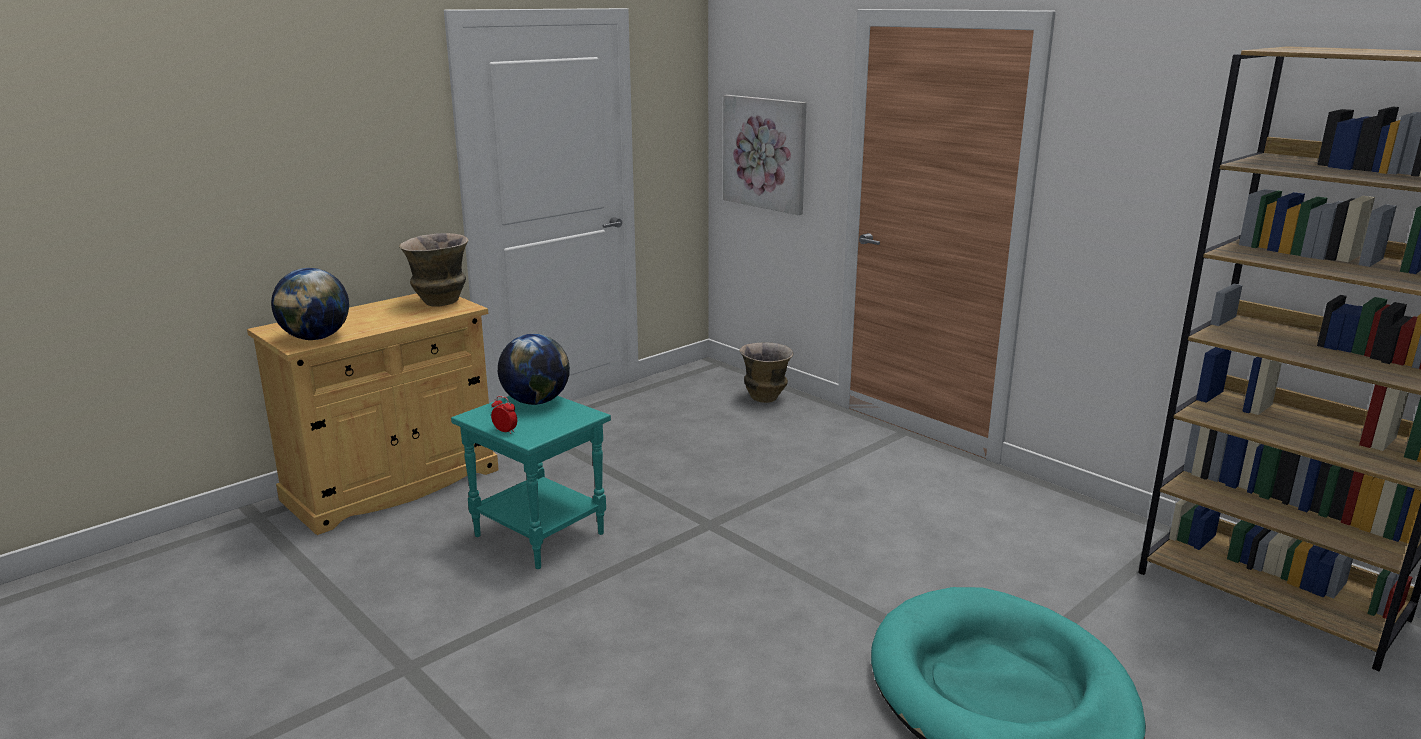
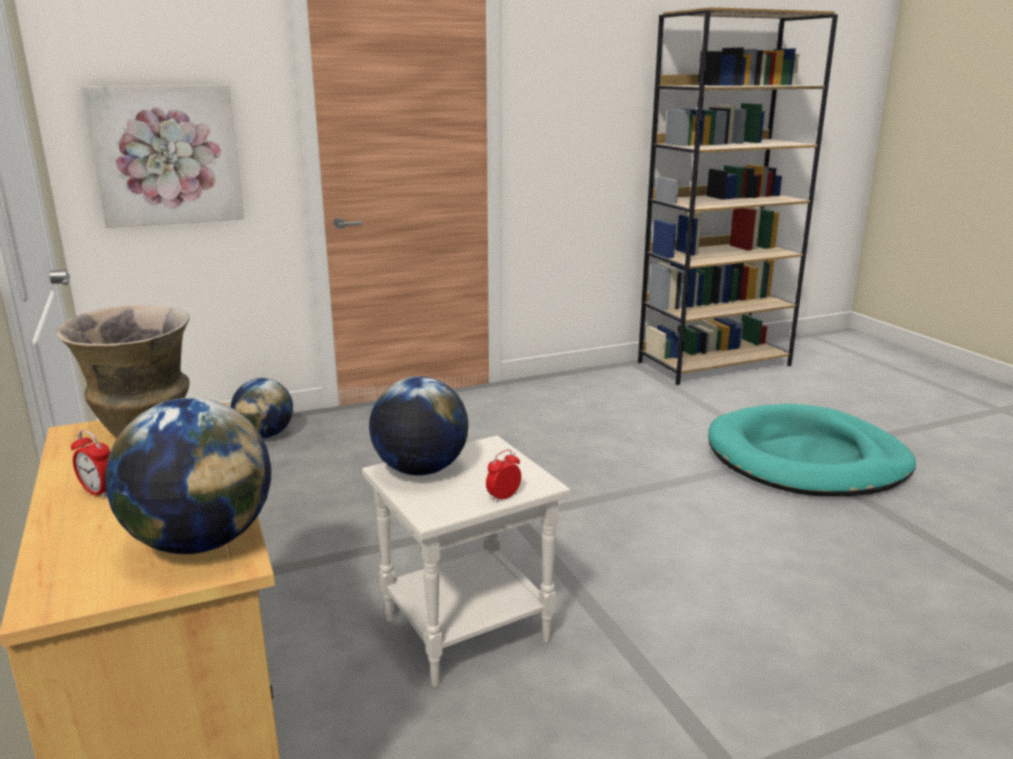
camera: 70 degrees left, 0 degrees up
(365, 312) = (99, 492): none -> alarm clock
(542, 534) = (467, 628): turquoise side table -> white side table
(765, 398) = (265, 435): vase -> globe

